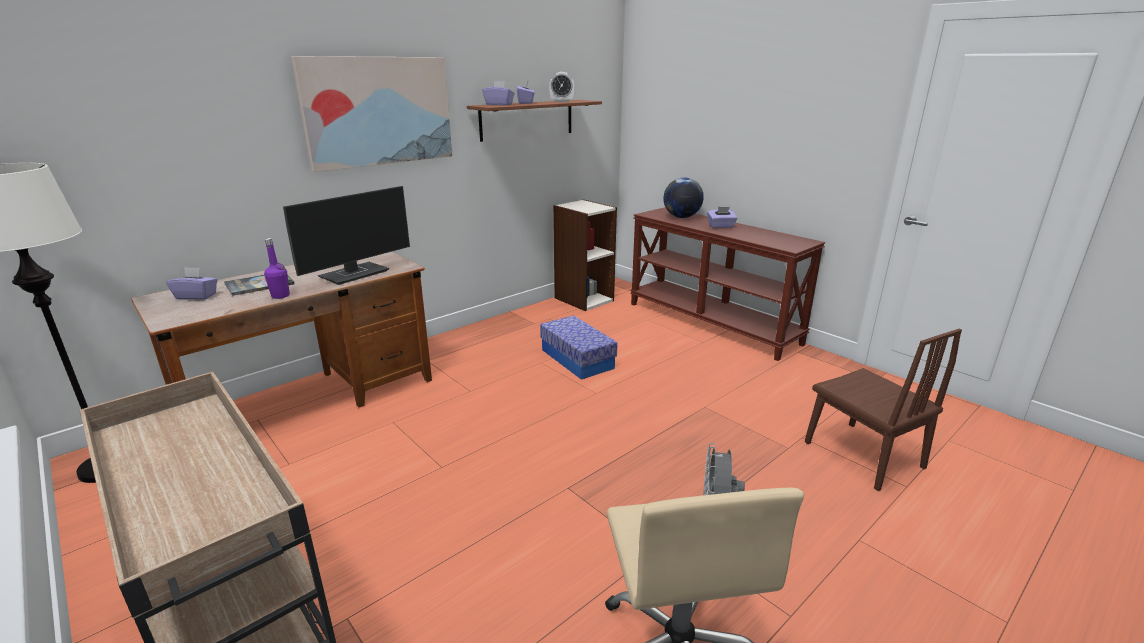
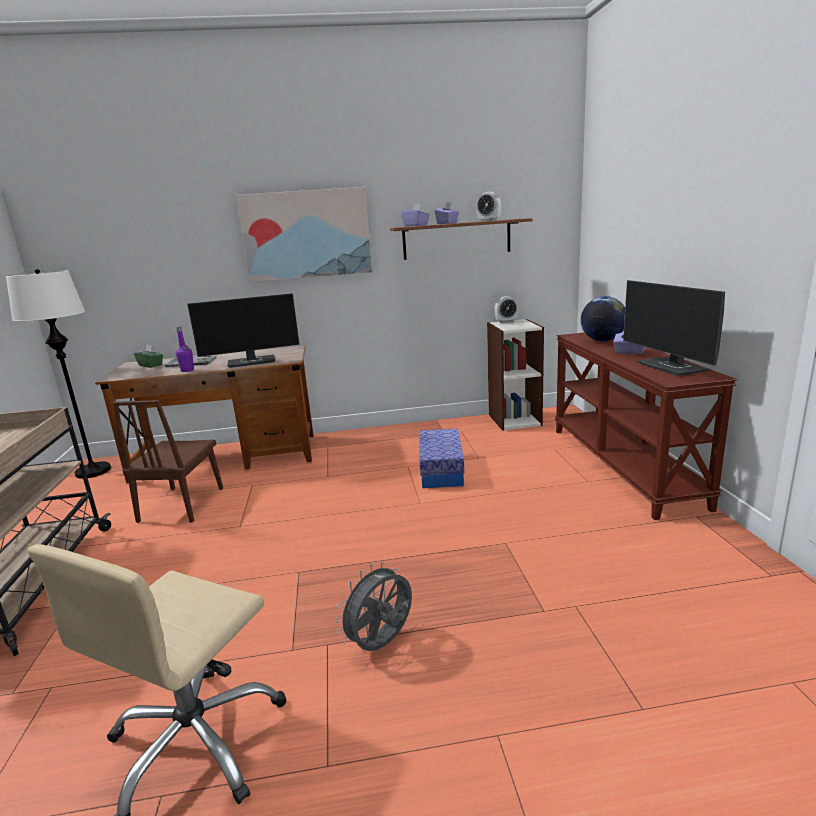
camera: 35 degrees right, 5 degrees down
(196, 296) = (151, 365): purple tissue box -> green tissue box
(570, 203) = (506, 321): none -> alarm clock
(773, 237) = (673, 367): none -> monitor
(863, 454) = (630, 651): brown chair -> brown chair (182, 504)

